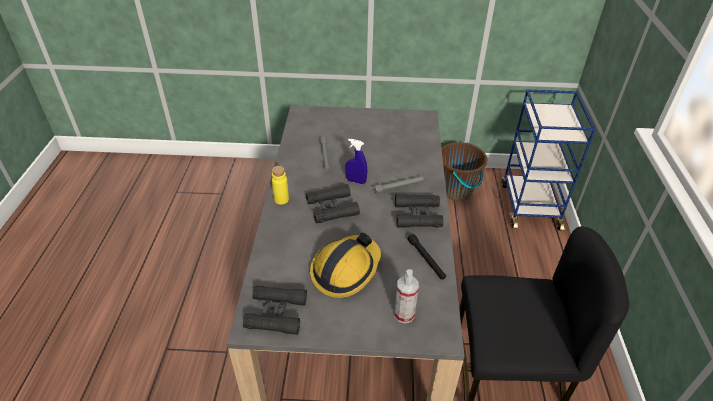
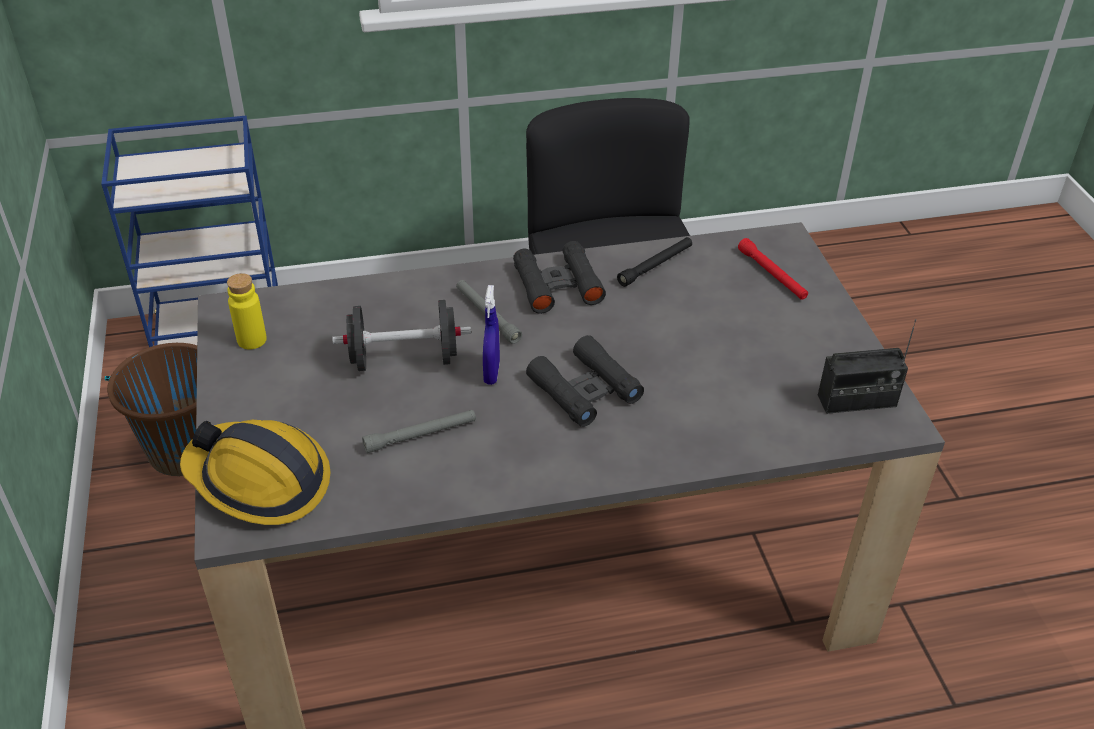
camera: 105 degrees left, 0 degrees up
(276, 313) = (857, 401): black binoculars -> radio
(281, 199) = (591, 469): yellow bottle -> yellow bottle (252, 340)
(345, 270) = (725, 344): hard hat -> hard hat (259, 481)
(375, 158) = (404, 359): none -> black dumbbell
(404, 314) = (772, 275): spray bottle -> red flashlight

